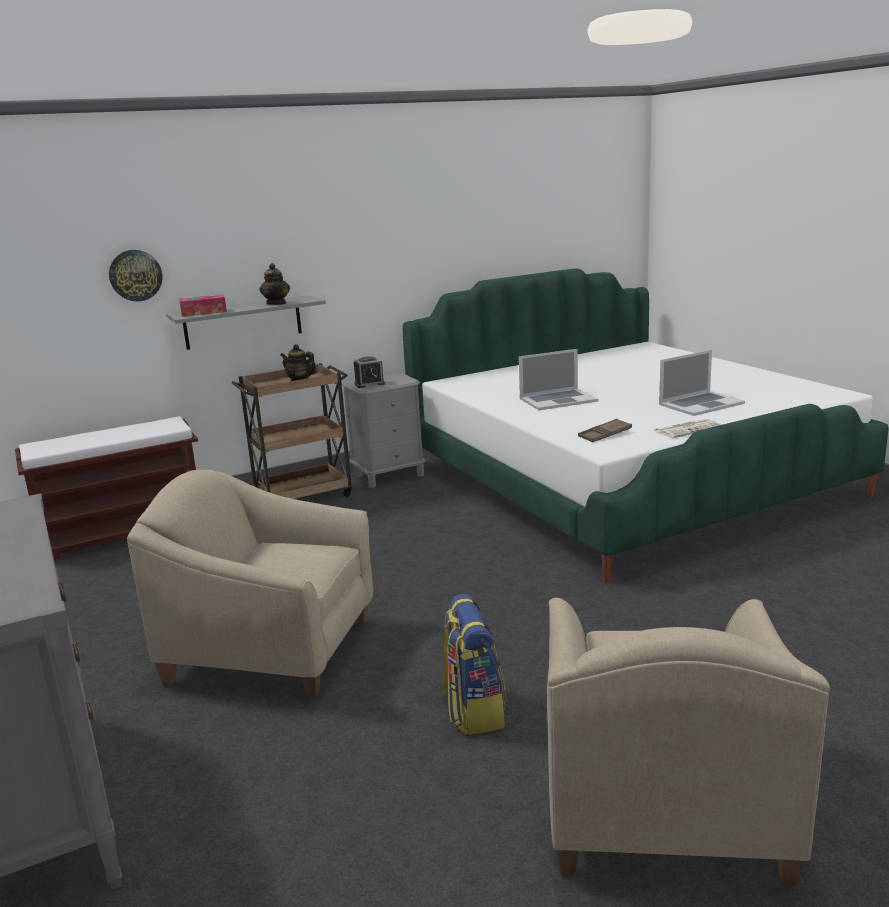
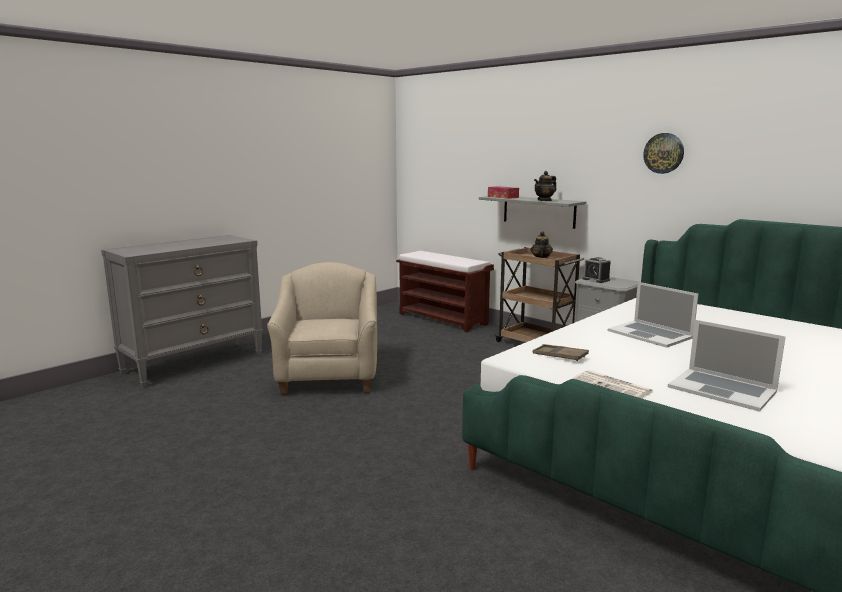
camera: 70 degrees right, 5 degrees down
(135, 275) = (486, 168): wall clock -> wall clock (663, 153)
(473, 710) = (270, 439): backpack -> none
(661, 799) = (169, 513): beige armchair -> none

